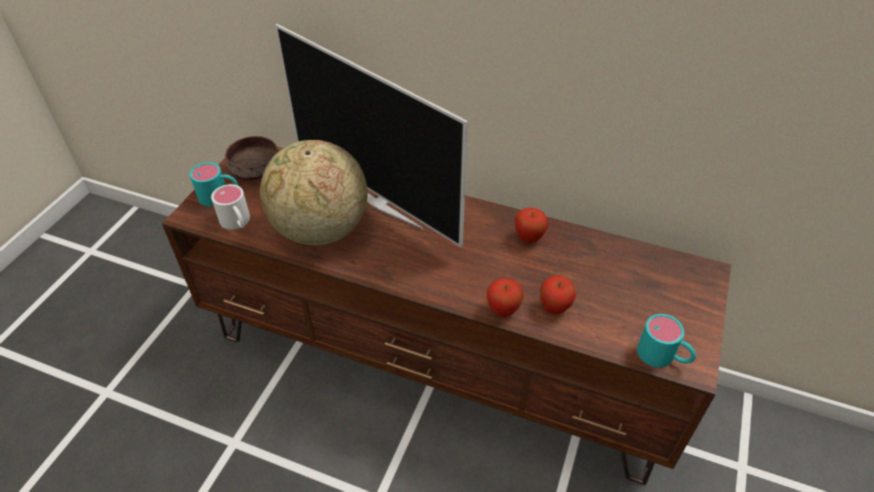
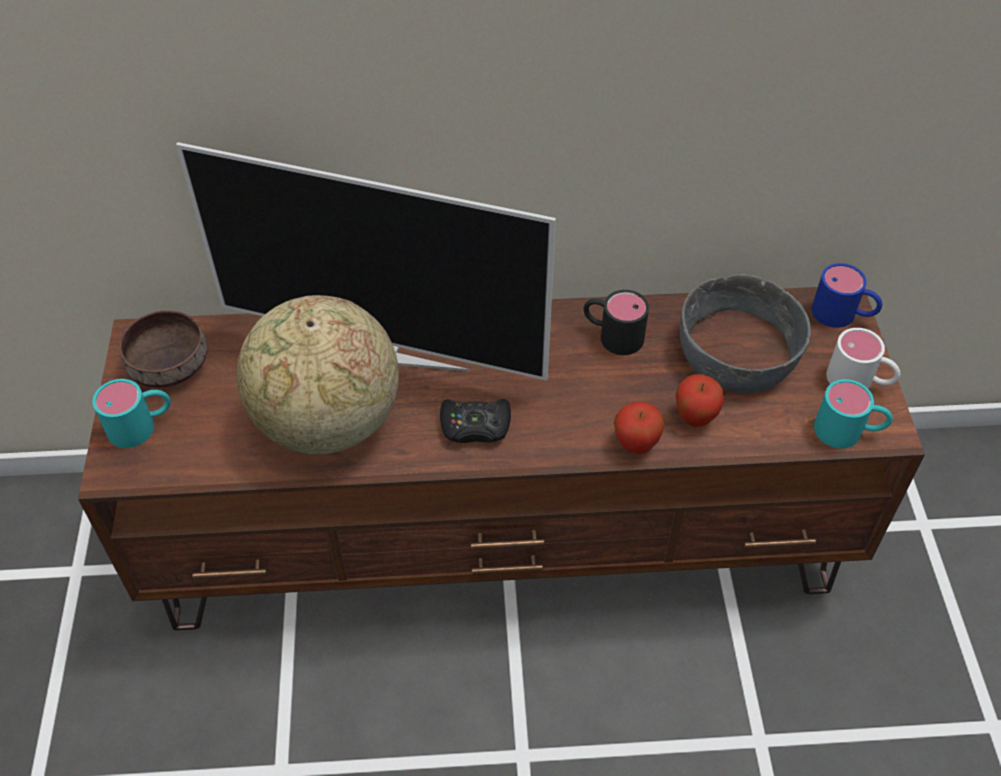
camera: 25 degrees left, 5 degrees up
(237, 223) = (197, 456): white mug -> white mug (859, 381)
(406, 262) = (475, 426): none -> black game controller
(528, 238) = (612, 335): apple -> black mug
(610, 278) = (738, 353): none -> grey bowl
(703, 279) = (843, 315): none -> blue mug

